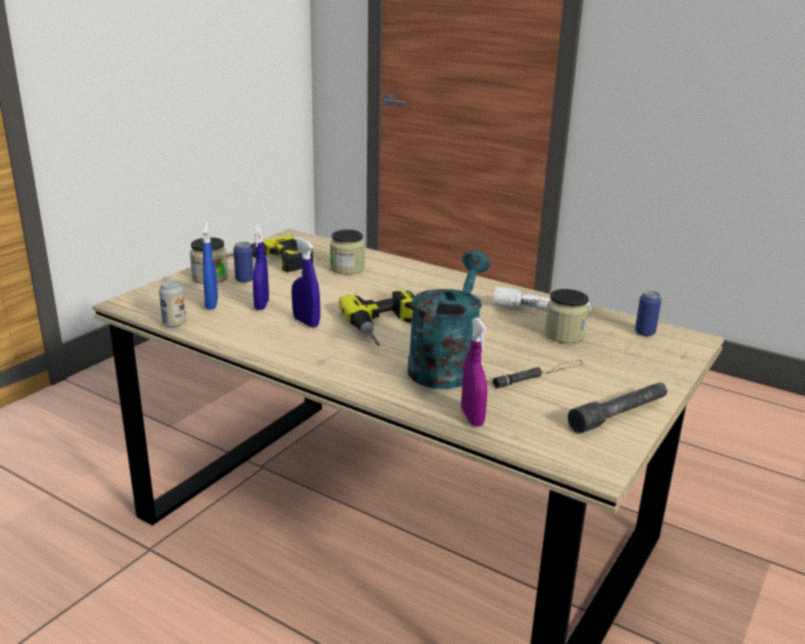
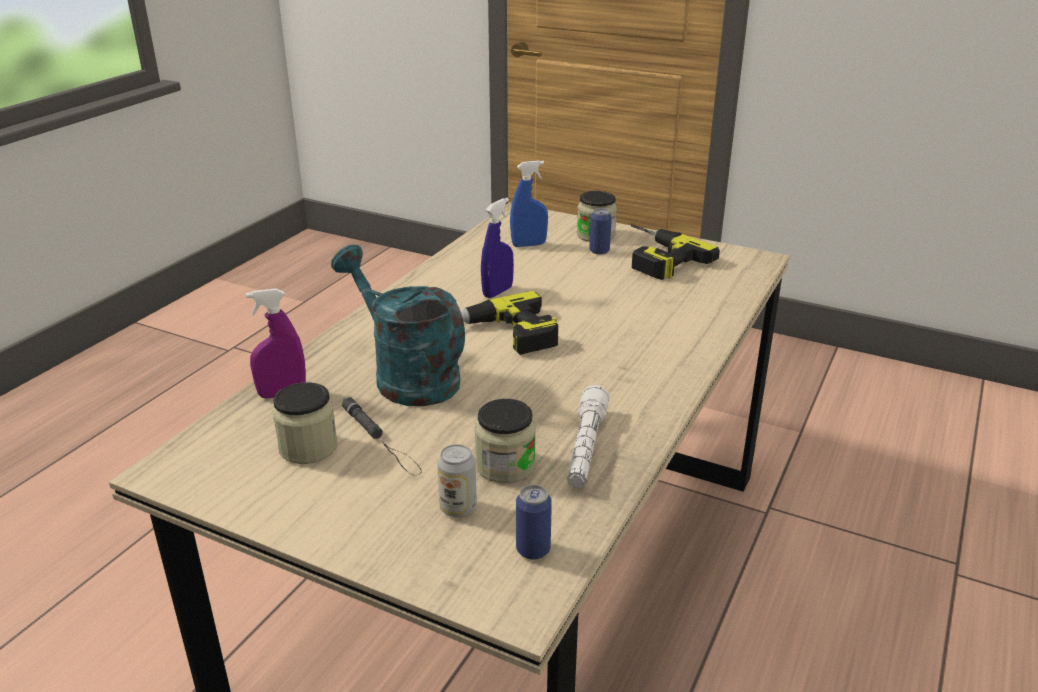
camera: 85 degrees right, 5 degrees up
(174, 323) = (478, 236): can -> can (458, 508)
(261, 305) = (534, 266): blue spray bottle -> none
(347, 268) = (668, 300): jar -> jar (308, 447)
(446, 363) = (406, 376): turquoise watering can -> turquoise watering can turned 150 degrees counterclockwise
(619, 415) = (274, 497): grey flashlight -> none

